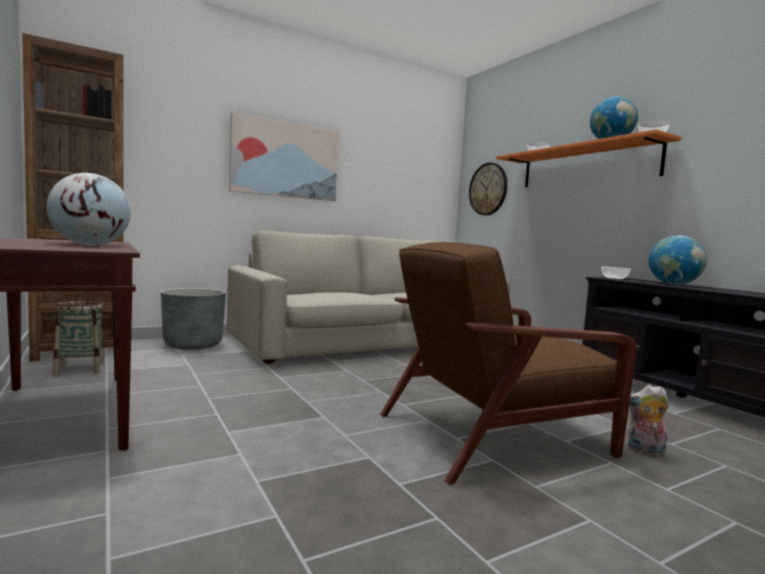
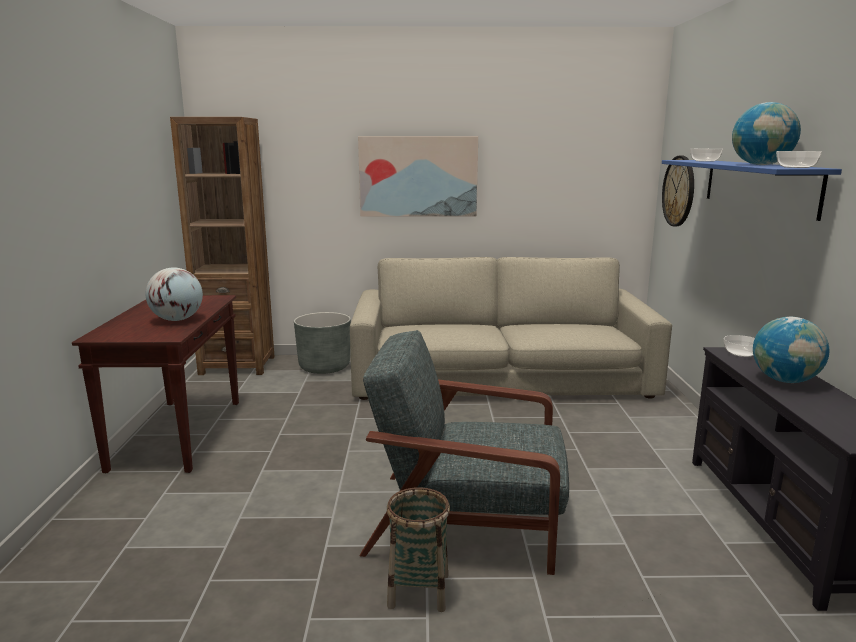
camera: 30 degrees right, 10 degrees up
(79, 369) = (221, 388): basket -> basket (418, 590)
(496, 433) = (467, 520): brown armchair -> grey armchair
(586, 166) = (758, 185): orange shelf -> blue shelf
(645, 452) = (591, 577): plush toy -> none

